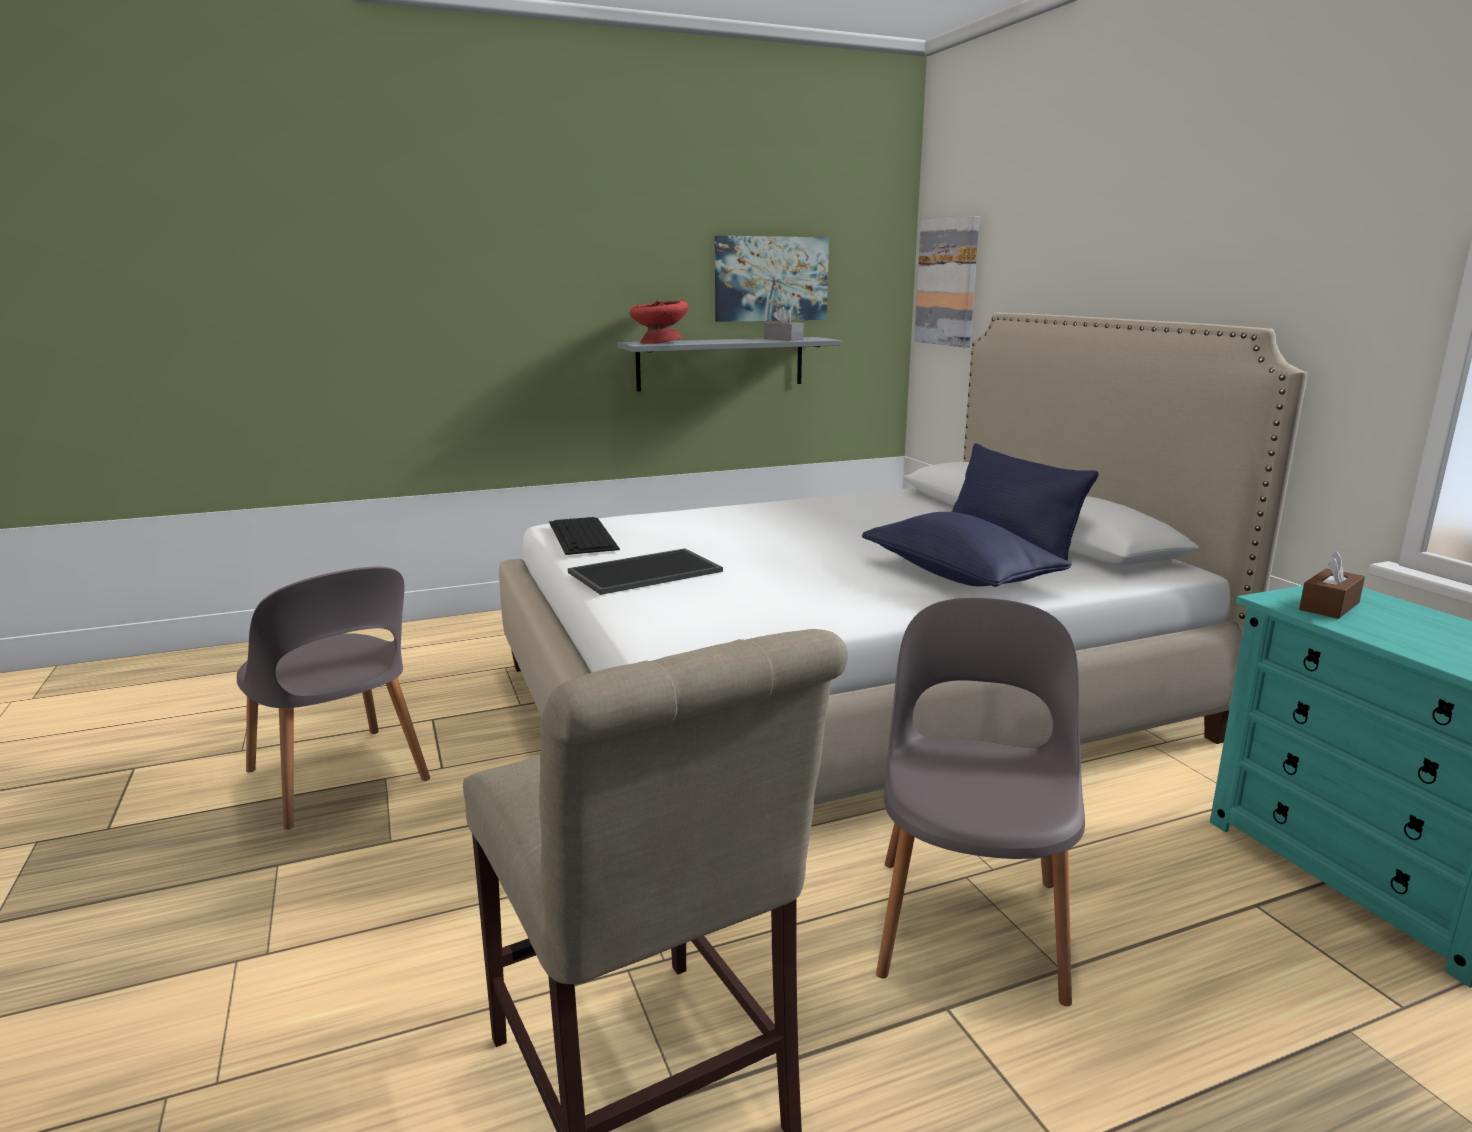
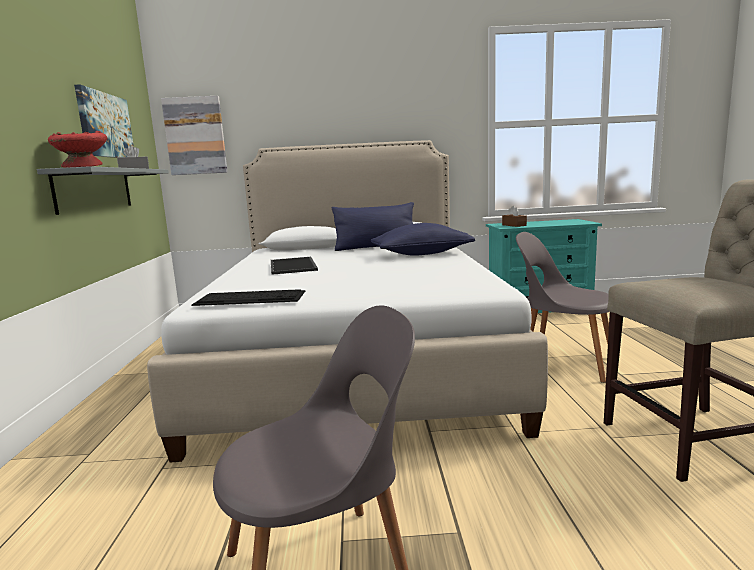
camera: 70 degrees left, 5 degrees down
(645, 573) = (362, 288): tray -> tray (294, 266)

